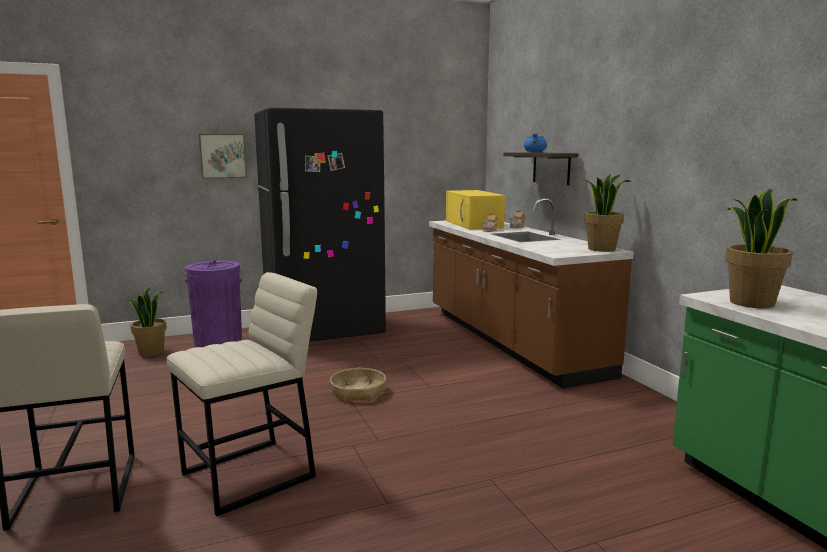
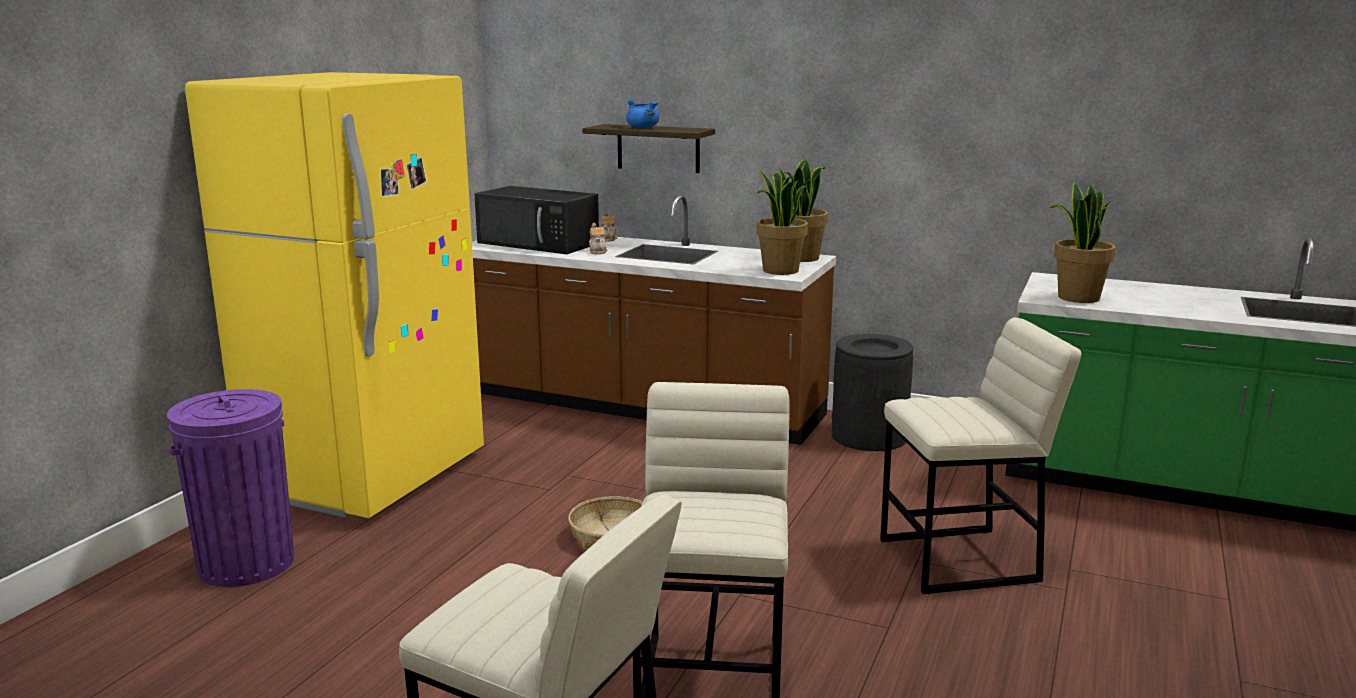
camera: 45 degrees left, 5 degrees up
(151, 352) = (126, 622): potted plant -> potted plant (779, 270)
(222, 156) = (138, 179): picture -> none
(324, 331) = (369, 476): black fridge -> yellow fridge
(474, 224) = (540, 243): yellow microwave -> black microwave
(523, 493) = (962, 559): none -> beige chair
(622, 400) = (868, 436): none -> black trash can

